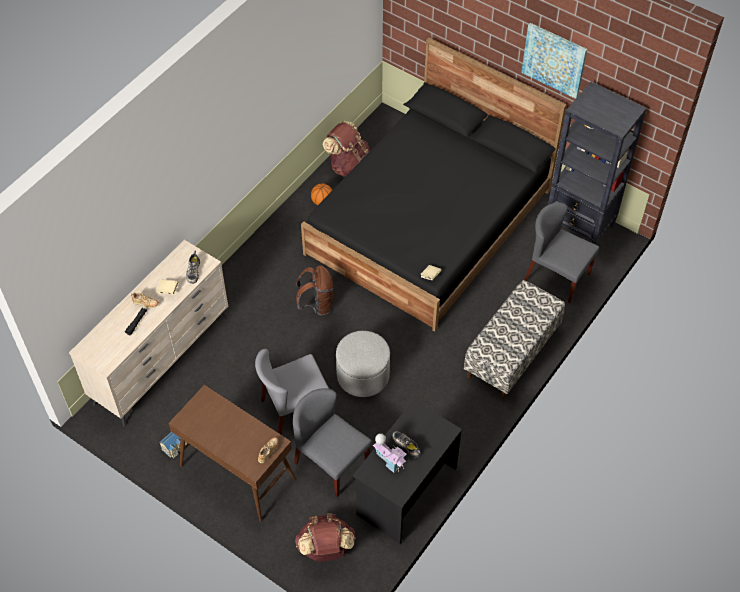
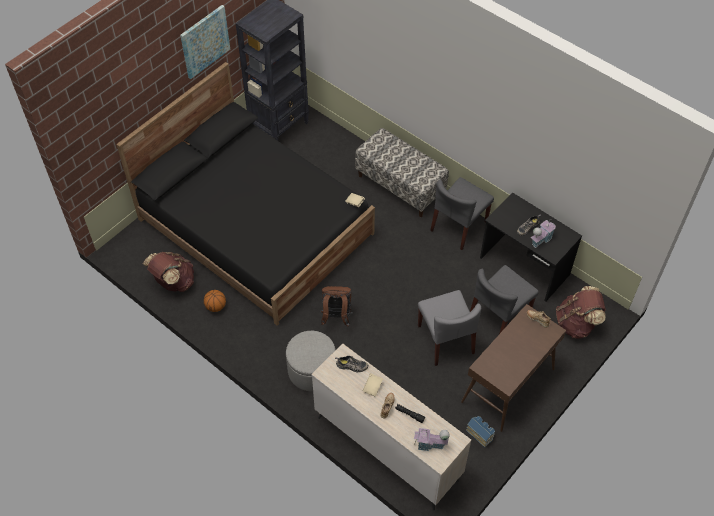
camera: 85 degrees left, 0 degrees up
(102, 341) = (430, 445): none -> toy house
(363, 375) = (414, 287): grey ottoman -> grey ottoman (312, 370)
(556, 276) = (328, 148): grey chair -> grey chair (459, 226)

